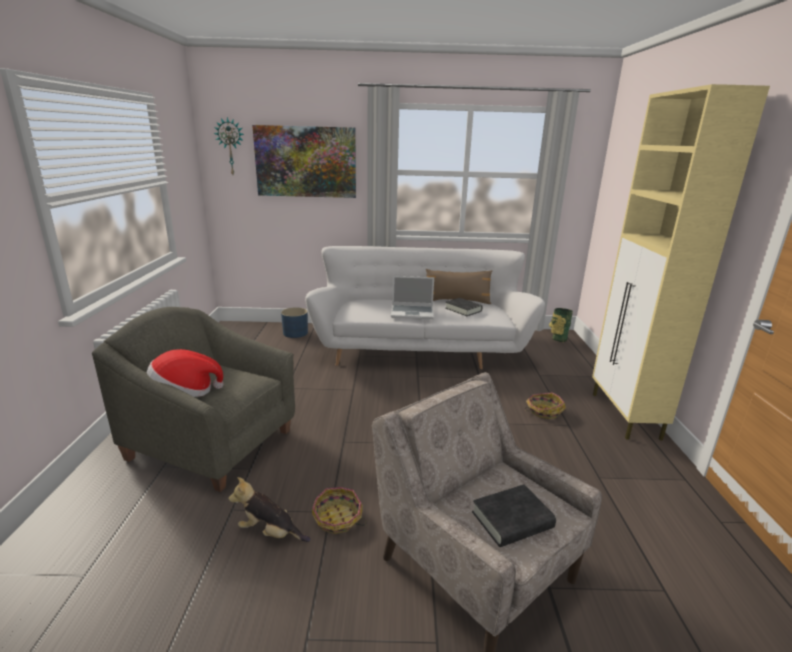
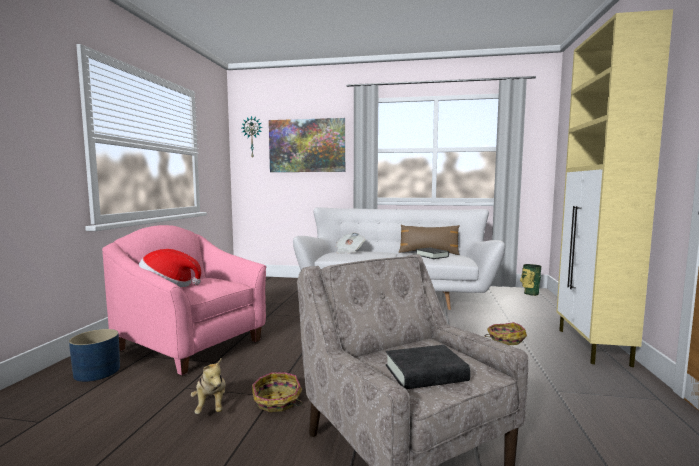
camera: 10 degrees right, 15 degrees down
(213, 444) = (192, 344): grey armchair -> pink armchair
(270, 532) = (211, 406): plush toy -> plush toy turned 135 degrees counterclockwise
(295, 333) = (292, 283): blue planter -> blue planter (97, 372)
(367, 303) = (349, 251): none -> newspaper
(412, 313) = (385, 256): laptop -> none

